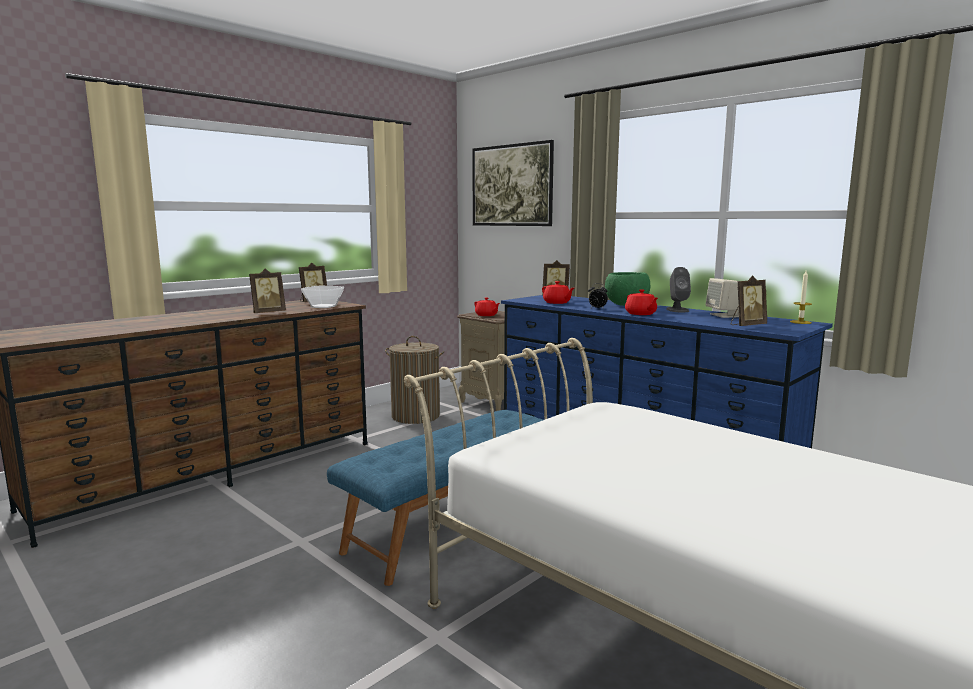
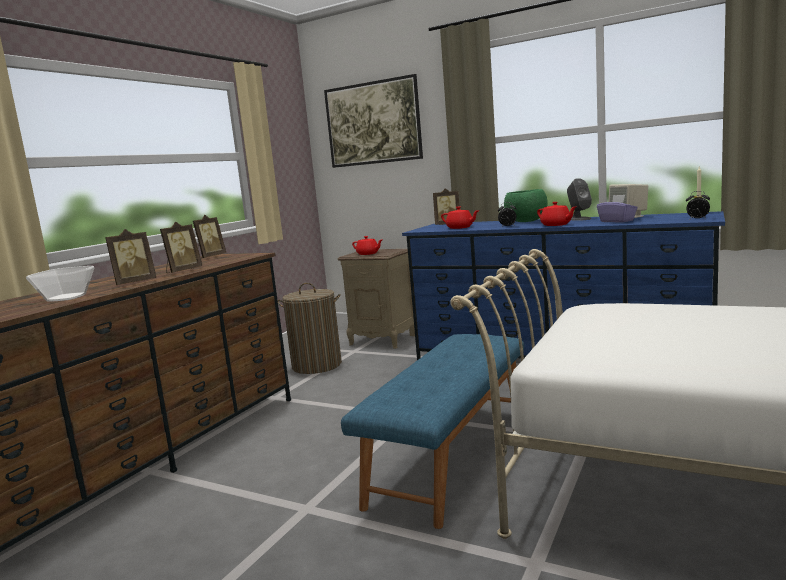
camera: 15 degrees left, 0 degrees up
(324, 306) = (233, 259): bowl -> bowl (66, 298)
(703, 319) = (617, 221): none -> purple tissue box
(747, 325) = (665, 220): picture frame -> picture frame (134, 283)
(779, 329) = (697, 219): none -> alarm clock

